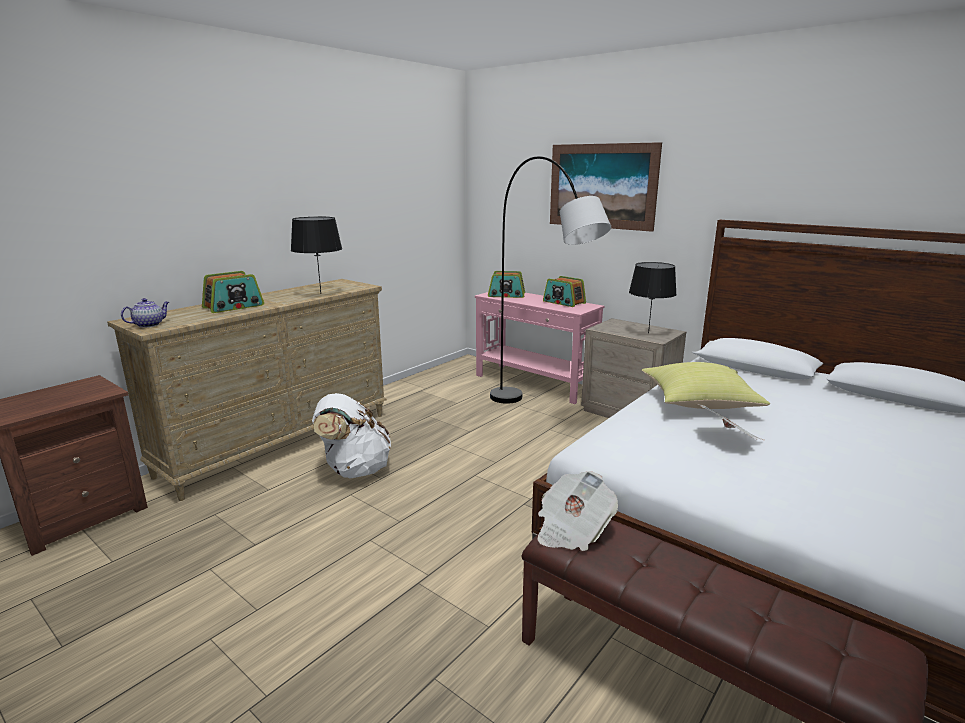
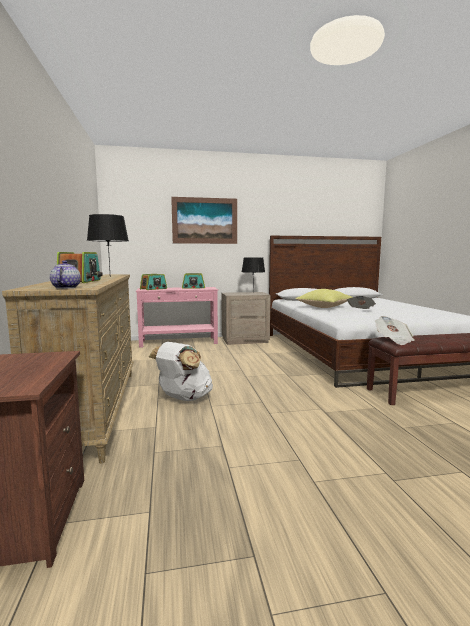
camera: 50 degrees left, 10 degrees down
(539, 420) = (218, 352): grey floor lamp -> none

